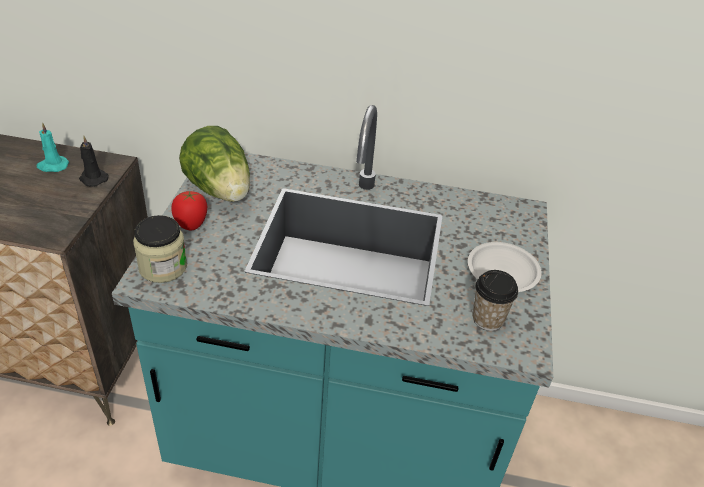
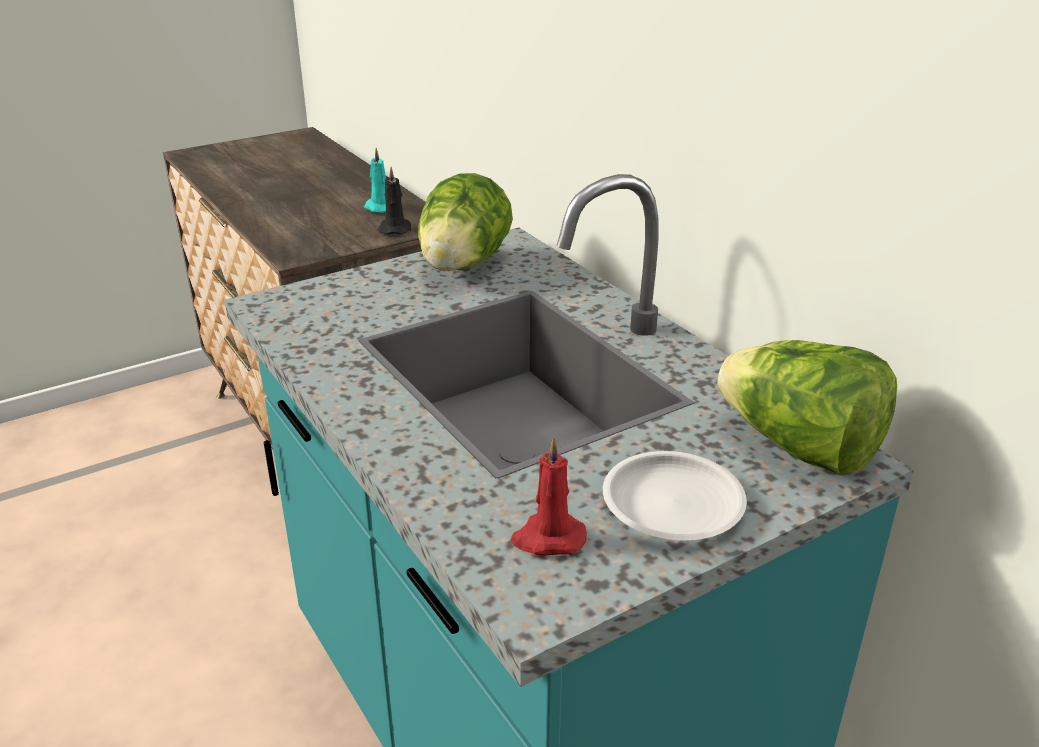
camera: 50 degrees right, 10 degrees down
(163, 267) = (297, 301): jar -> none
(191, 226) = (381, 282): tomato -> none
(487, 319) = (548, 538): cup -> red candle
(505, 215) = (799, 448): none -> lettuce

